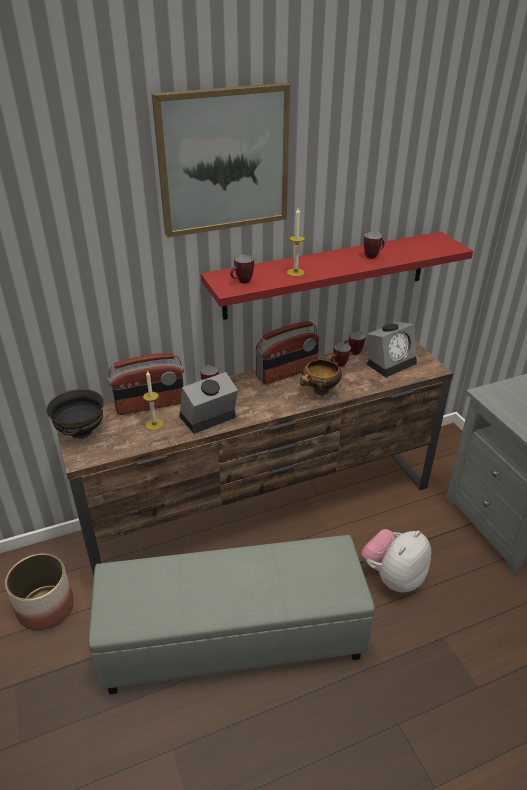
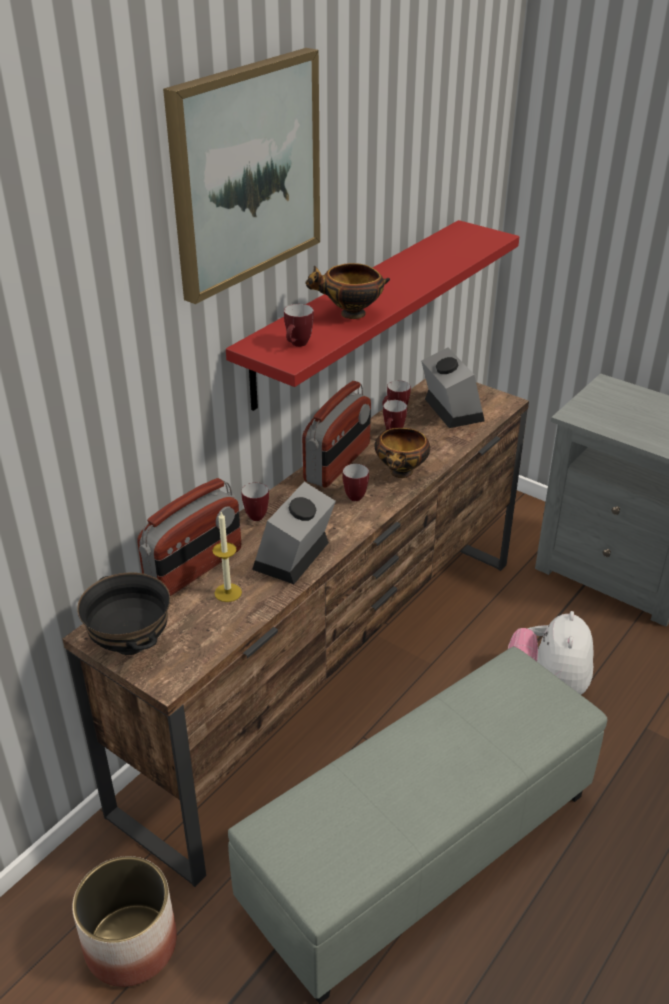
camera: 30 degrees left, 0 degrees up
(295, 272) = (350, 314): candle -> bowl
(372, 256) = (418, 270): mug -> mug (356, 495)
(391, 362) = (449, 409): alarm clock -> alarm clock turned 45 degrees counterclockwise

